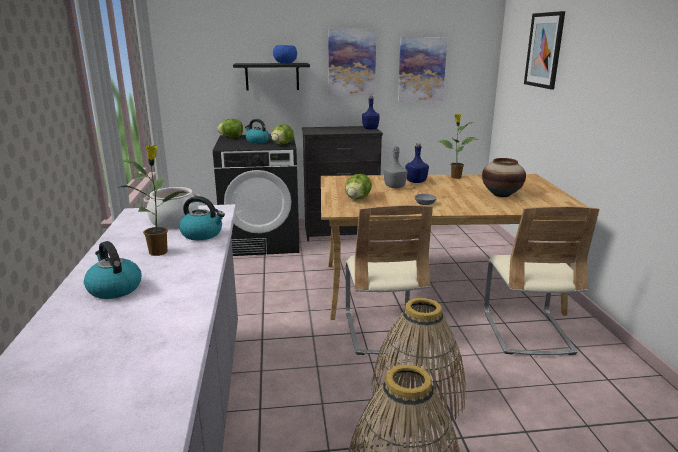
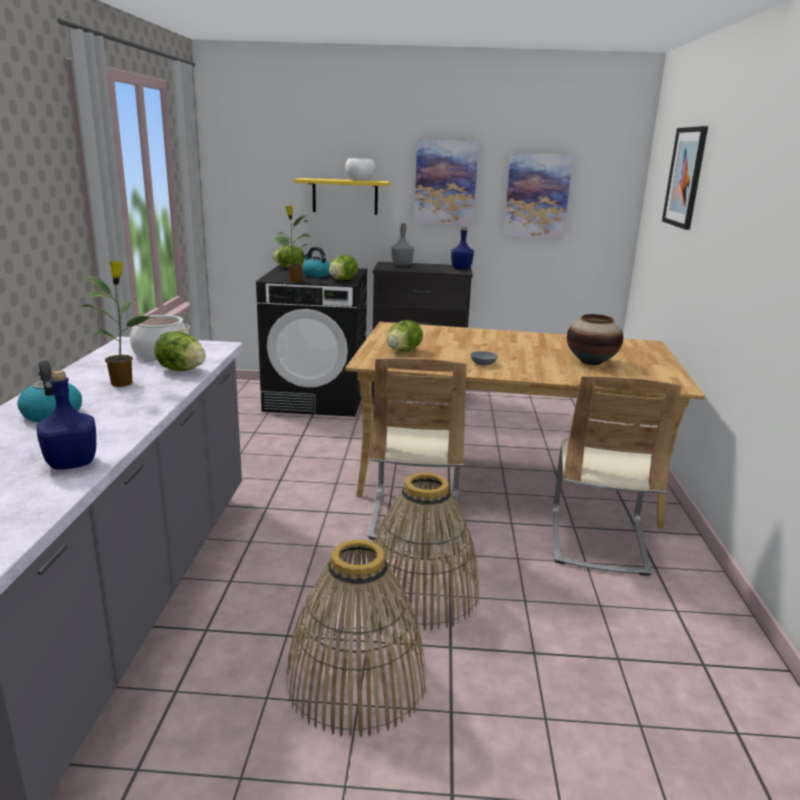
camera: 10 degrees right, 0 degrees up
(202, 234) = (181, 370): kettle -> lettuce
(272, 76) = (345, 196): black shelf -> yellow shelf
(285, 63) = (360, 180): blue bowl -> white bowl
(395, 187) = (460, 341): grey bottle -> grey bottle (402, 265)
(415, 182) = (492, 338): blue bottle -> blue bottle (70, 463)
(455, 177) = (547, 336): potted plant -> potted plant (294, 280)

